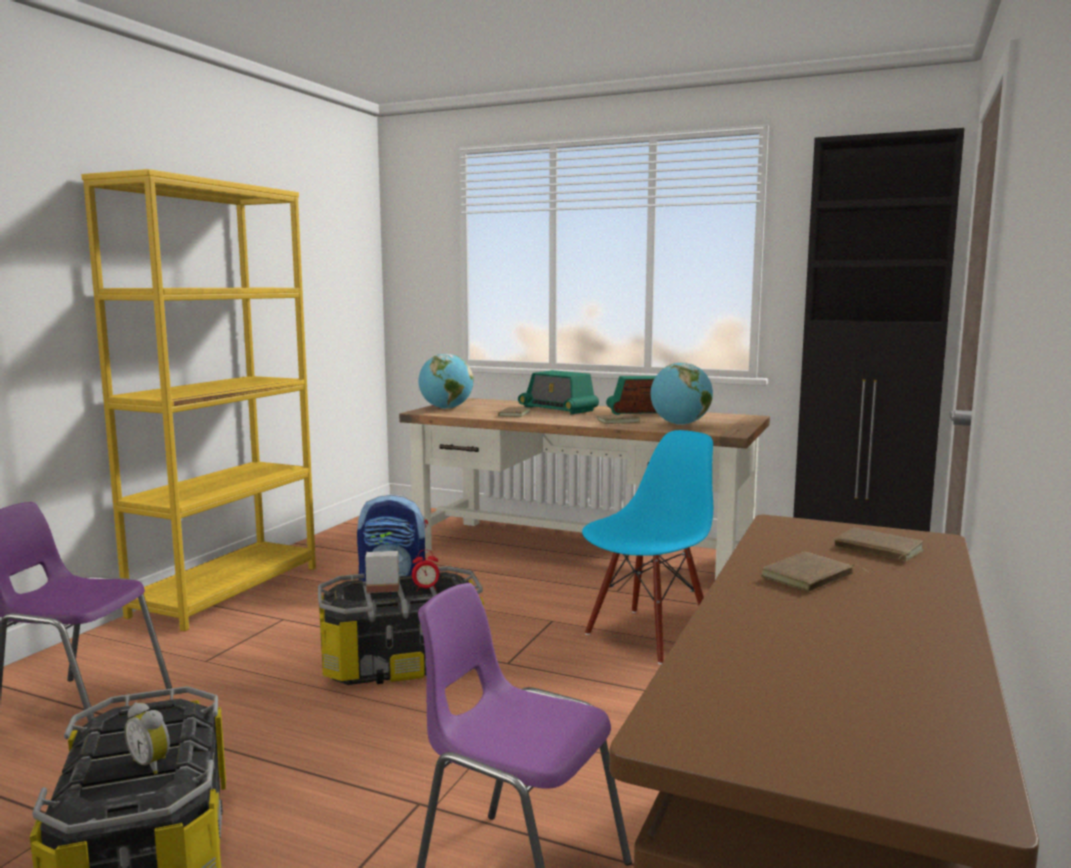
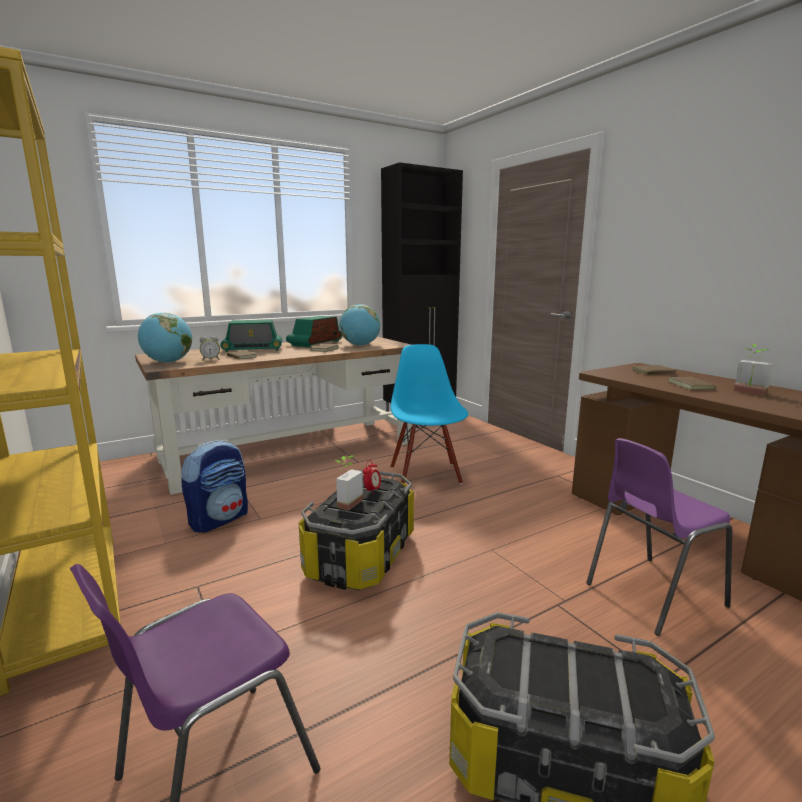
camera: 55 degrees left, 5 degrees up
(152, 764) = (602, 670): alarm clock -> alarm clock (211, 360)
(839, 616) = (748, 393): none -> potted plant

